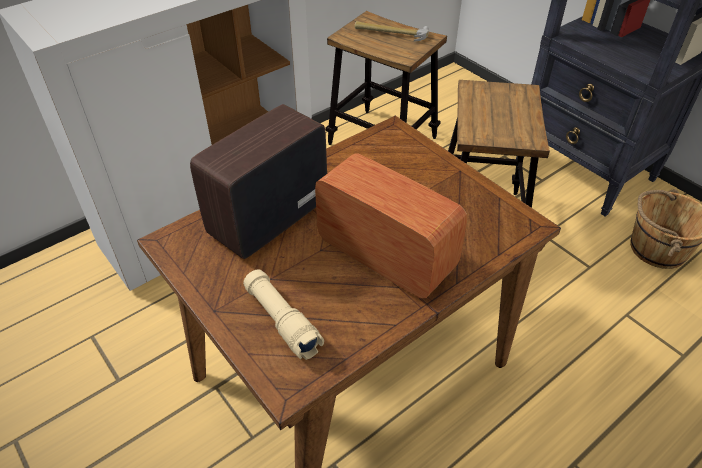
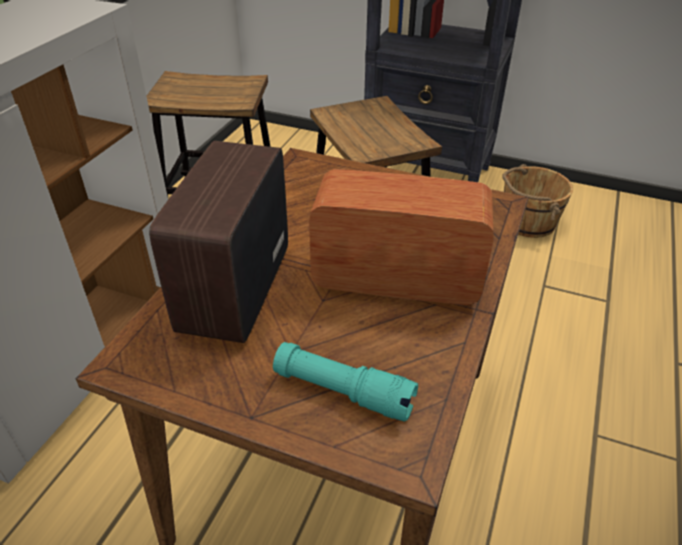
camera: 30 degrees left, 5 degrees down
(282, 321) = (343, 392): beige flashlight -> turquoise flashlight
(391, 32) = (207, 84): hammer -> none

